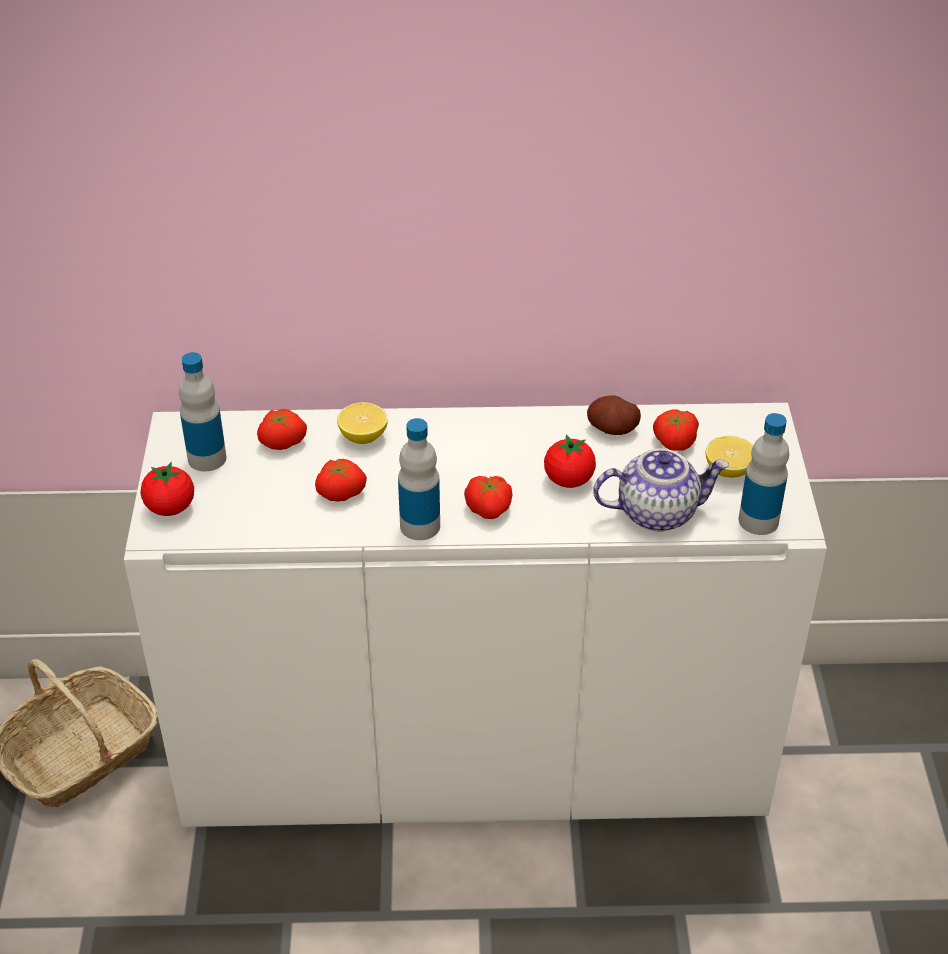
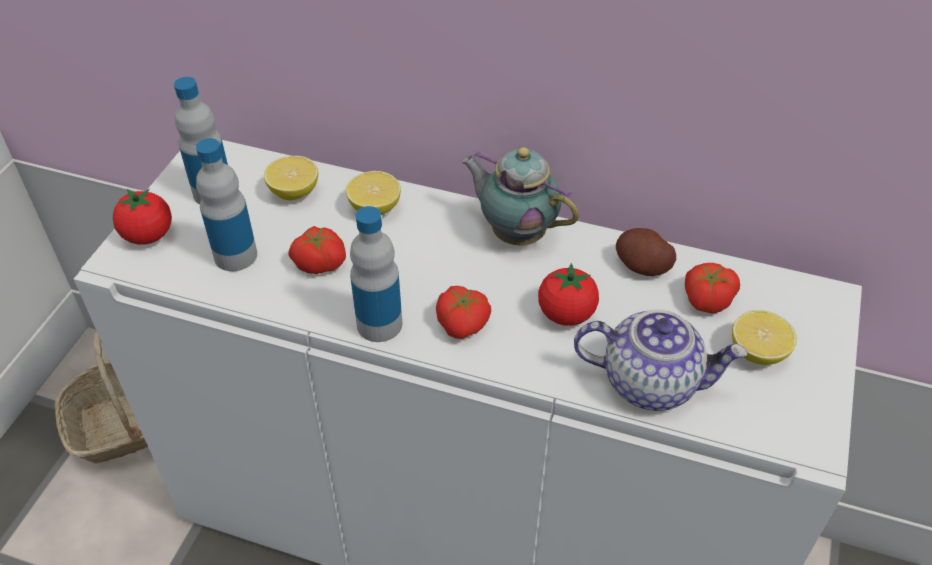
camera: 20 degrees right, 5 degrees up
(282, 440) = (294, 192): tomato -> lemon
(496, 428) = (515, 233): none -> teapot
(758, 520) = (770, 428): bottle -> bottle (235, 255)

